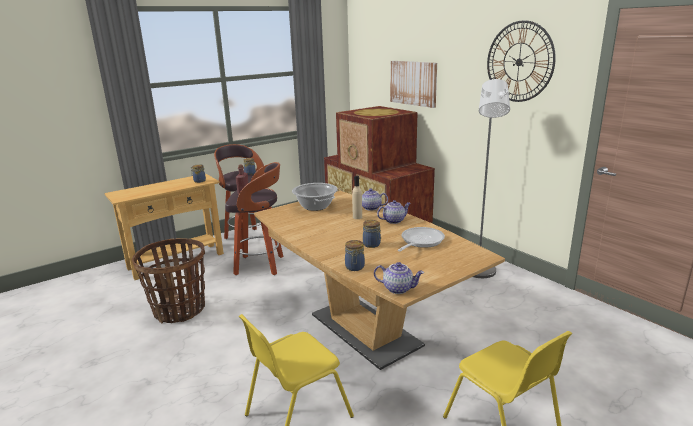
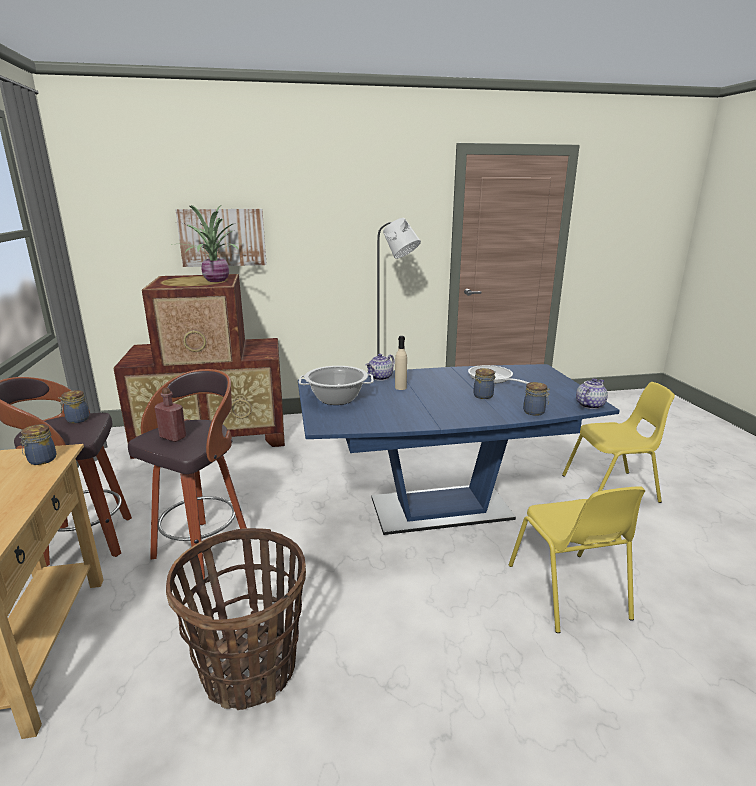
camera: 65 degrees left, 0 degrees up
(365, 330) = (440, 509): brown dining table -> blue dining table
(383, 114) = (215, 280): none -> potted plant
(393, 220) = (429, 376): teapot -> none
(519, 62) = (376, 203): wall clock -> none

